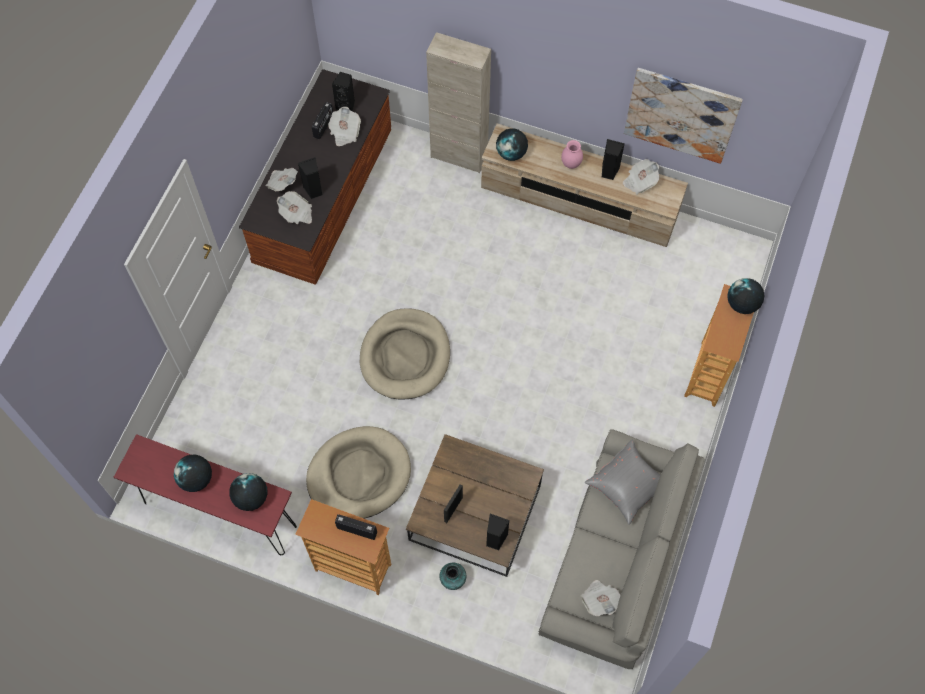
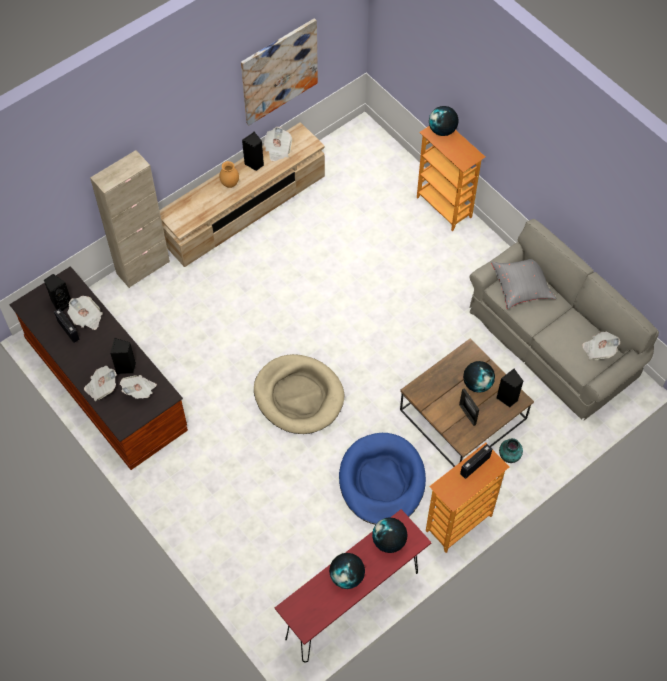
camera: 60 degrees left, 5 degrees down
(359, 475) = (382, 481): beige dog bed -> blue dog bed
(511, 153) = (191, 217): globe -> globe (477, 384)
(570, 164) = (229, 184): pink vase -> brown vase

